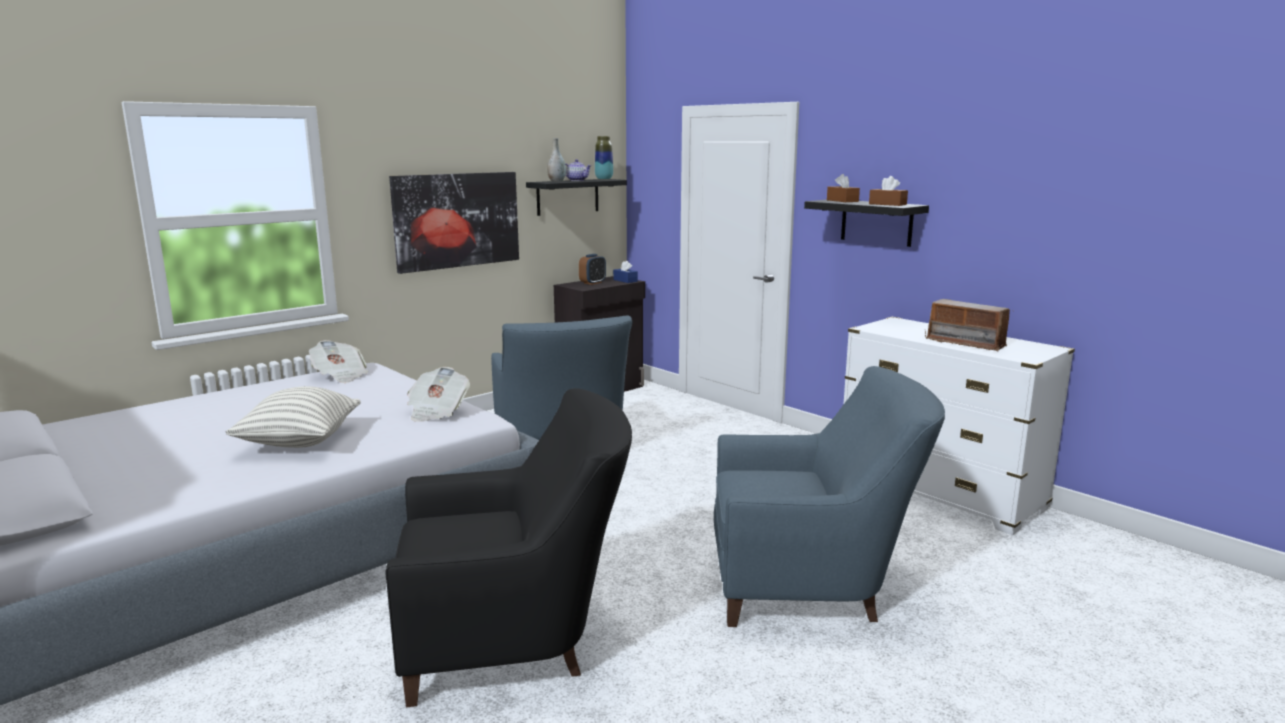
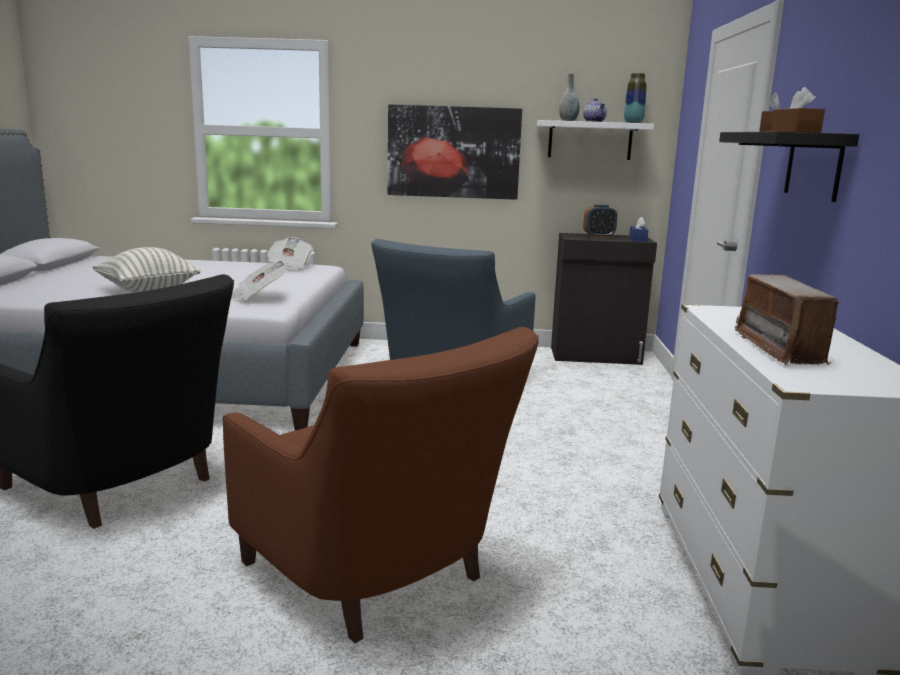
camera: 45 degrees right, 0 degrees up
(568, 197) = (590, 140): black shelf -> white shelf
(812, 586) = (380, 577): blue armchair -> brown armchair

